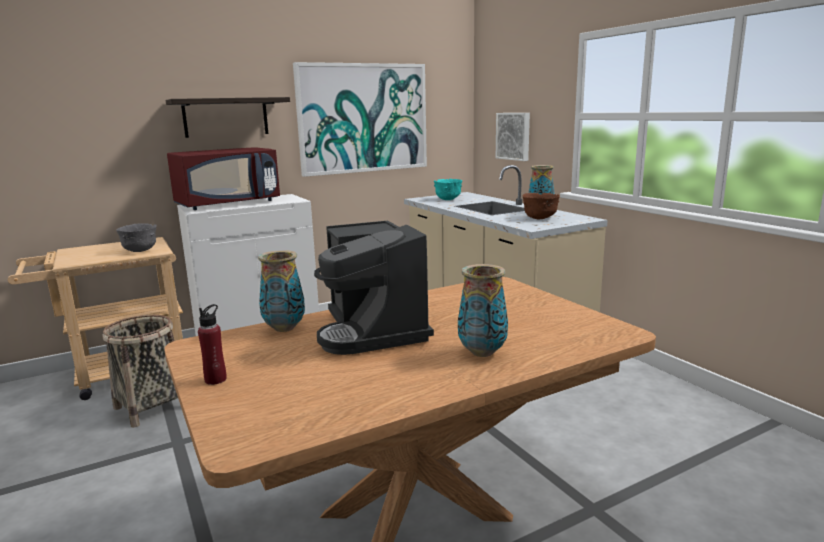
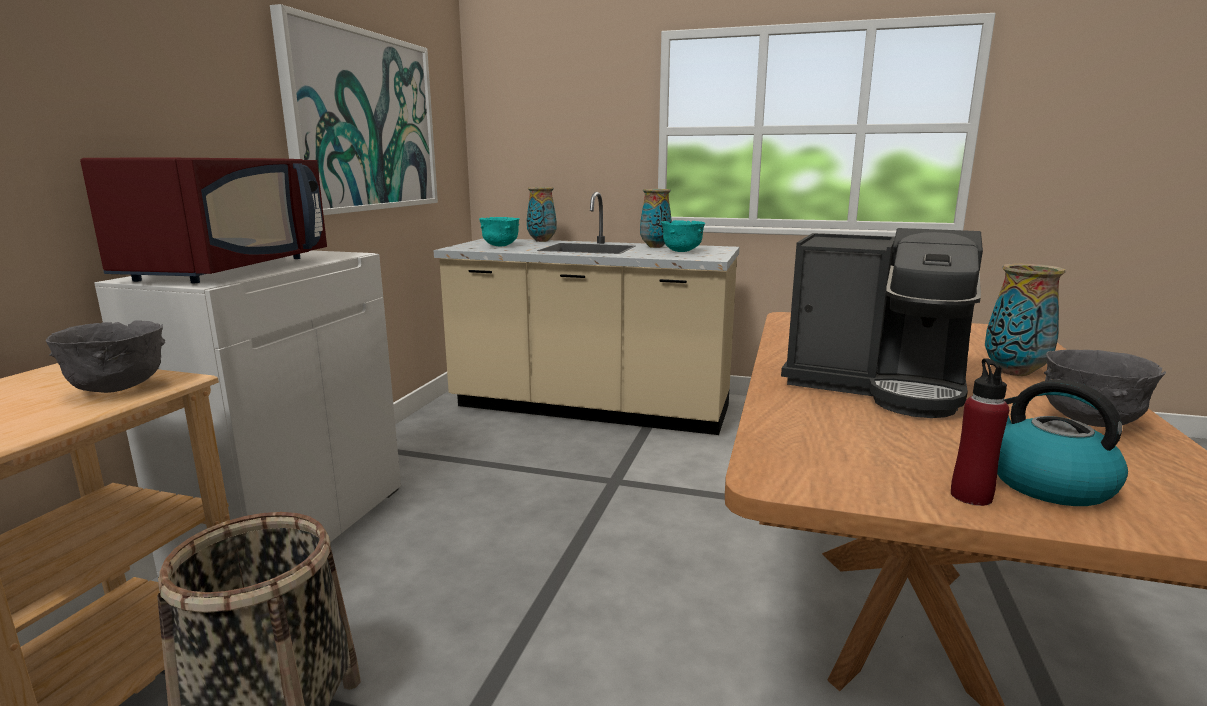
camera: 45 degrees left, 0 degrees up
(226, 117) = (170, 92): shelf -> none
(256, 391) = (1046, 484): none -> kettle
(284, 328) = (793, 415): vase -> vase (542, 241)
(391, 386) = (1089, 423): none -> grey bowl
(514, 136) = (552, 159): picture -> none
(539, 218) = (682, 251): brown bowl -> turquoise bowl

